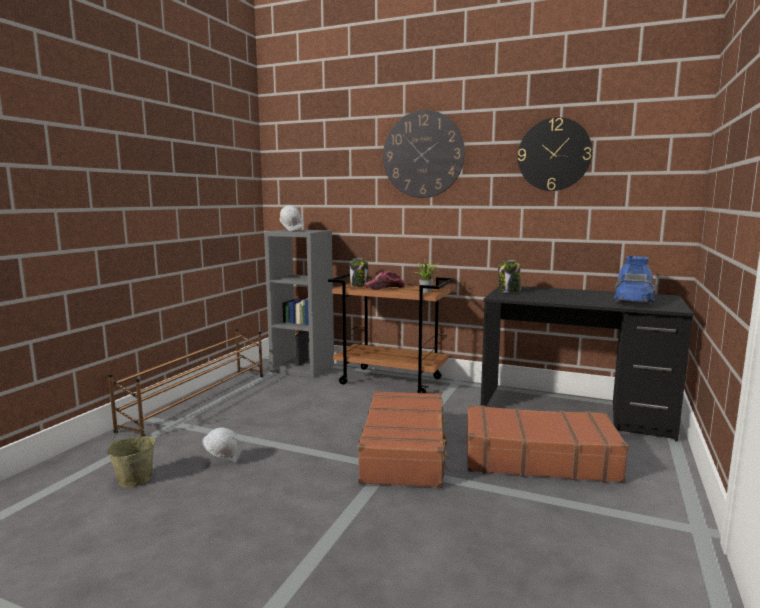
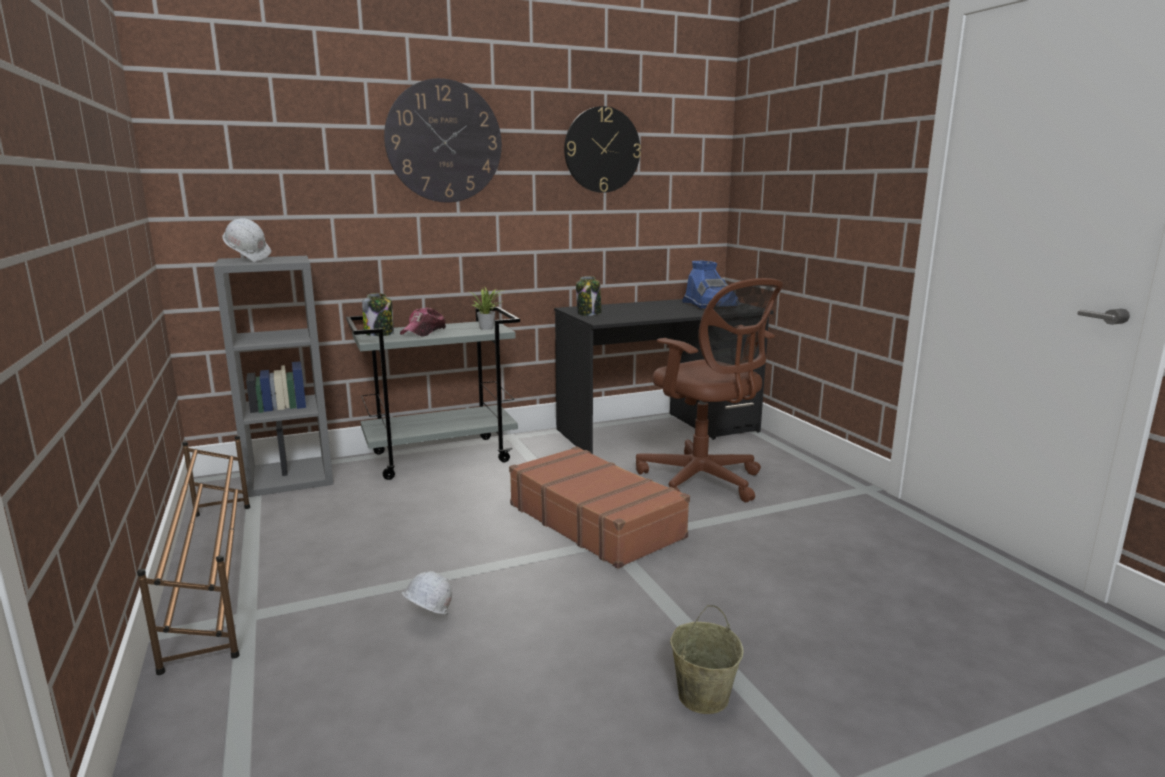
camera: 45 degrees left, 5 degrees up
(135, 479) = (353, 701): beige bucket -> beige bucket (702, 696)
(392, 381) = (442, 457): brown cart -> grey cart
(538, 458) = (703, 481): brown suitcase -> brown office chair

